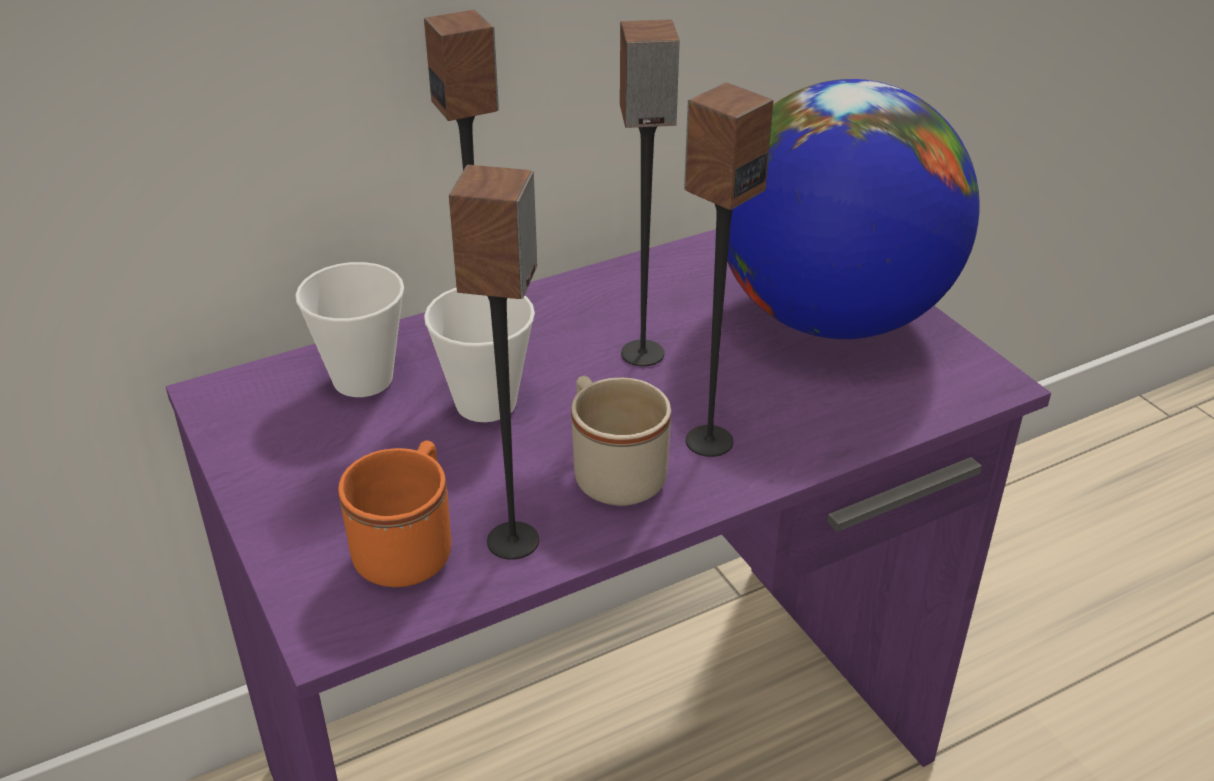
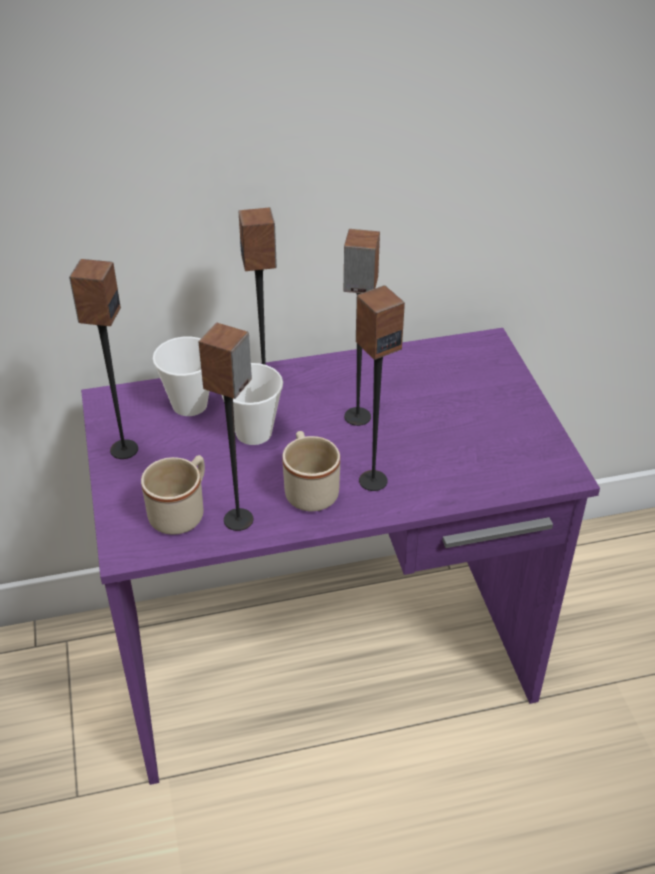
camera: 15 degrees right, 5 degrees up
(271, 465) = (123, 449): none -> speaker
(410, 546) = (182, 512): orange mug -> beige mug
(831, 317) = (485, 412): globe -> none

